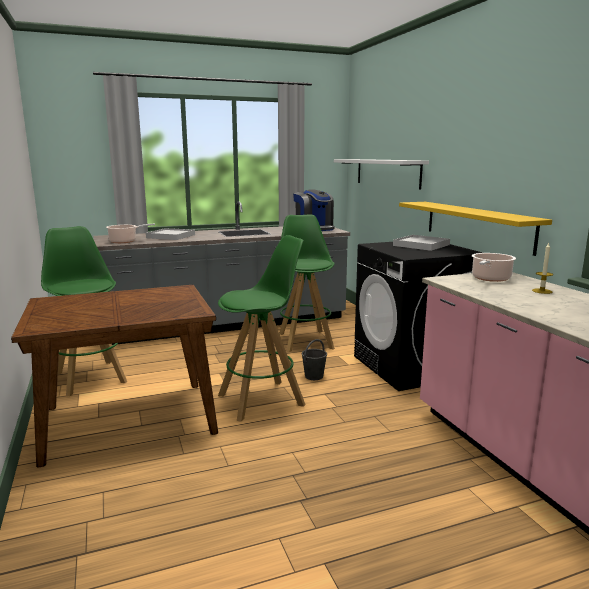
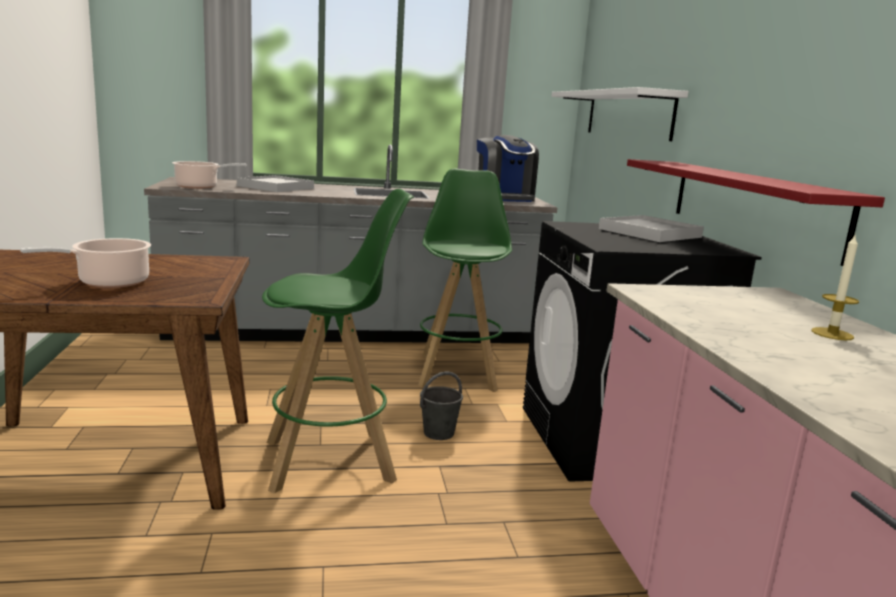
camera: 10 degrees right, 0 degrees up
(90, 377) = (104, 383): green stool -> none
(477, 225) = (751, 205): yellow shelf -> red shelf
(490, 279) = (739, 299): cooking pot -> cooking pot (109, 282)

